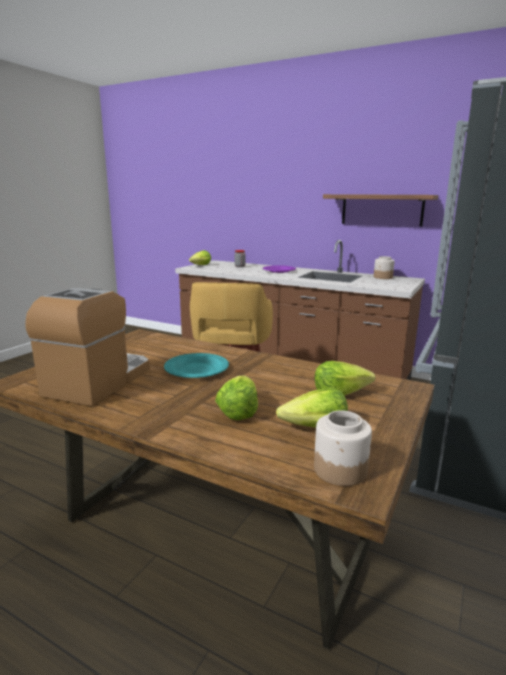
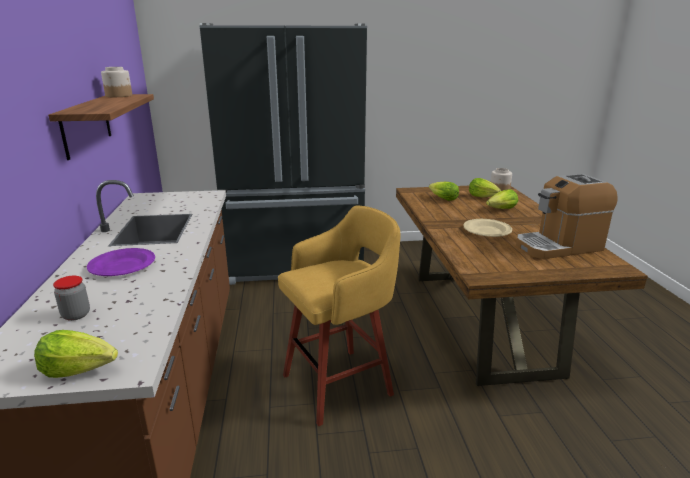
camera: 125 degrees left, 5 degrees up
(196, 369) = (487, 231): turquoise plate -> beige plate
(383, 277) = (141, 206): jar -> jar (119, 96)

